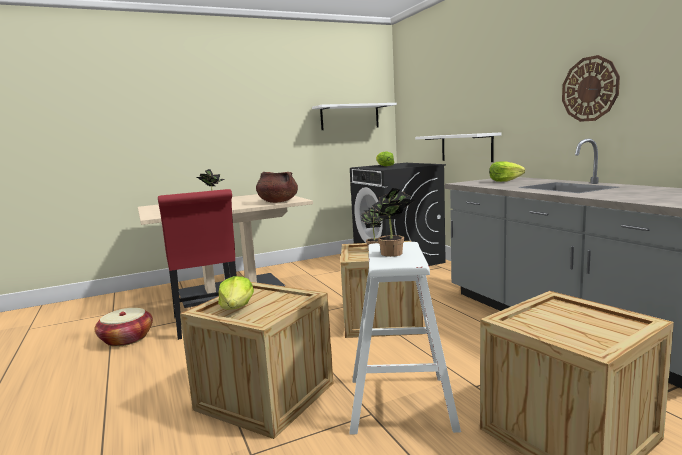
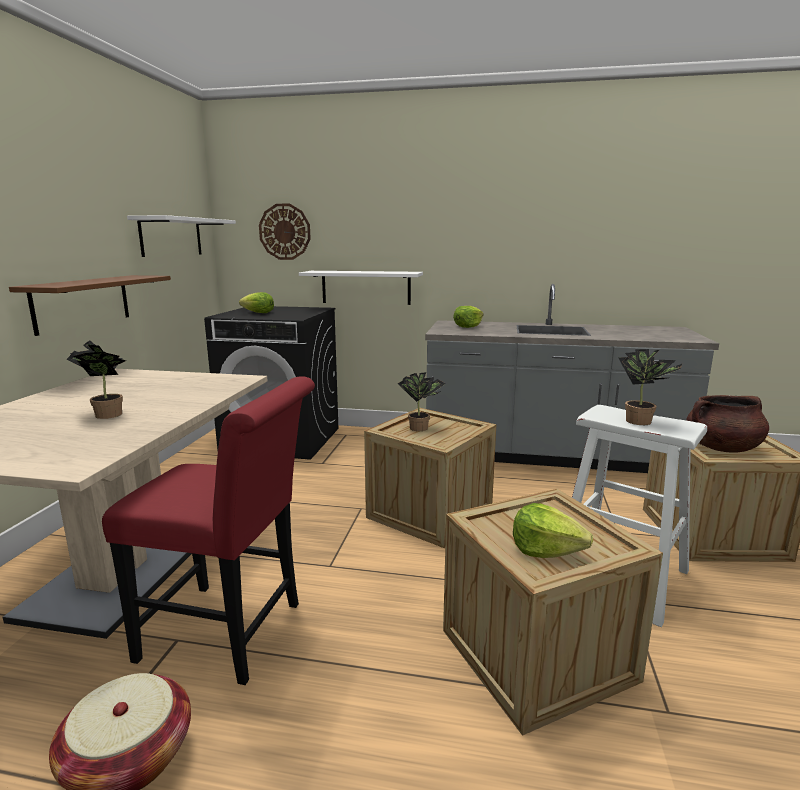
camera: 55 degrees left, 5 degrees up
(273, 155) = (82, 303): none -> brown shelf
(277, 202) = (218, 386): brown cooking pot -> brown cooking pot (721, 448)
(590, 89) = (534, 236): wall clock -> wall clock (285, 232)

